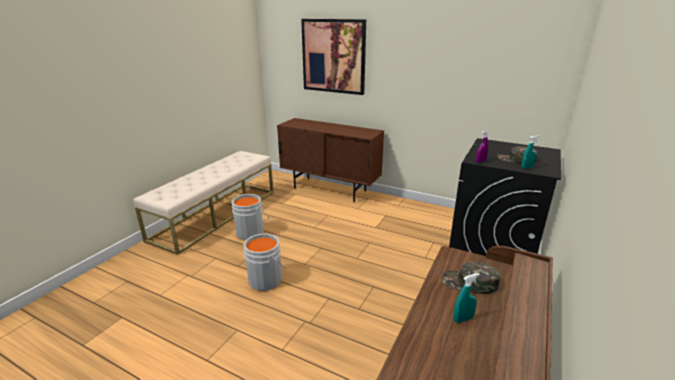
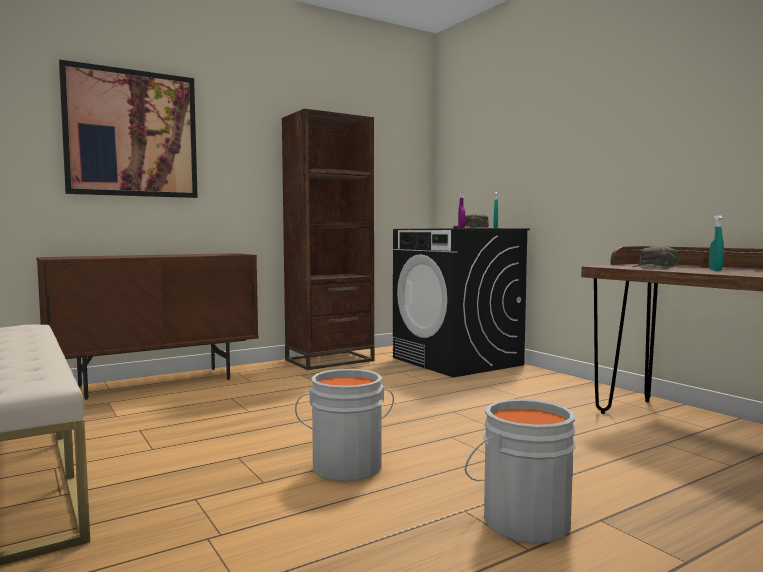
camera: 60 degrees left, 20 degrees down
(251, 232) = (162, 454): grey bucket -> grey bucket (523, 520)
(425, 211) = (330, 360): none -> brown bookcase

